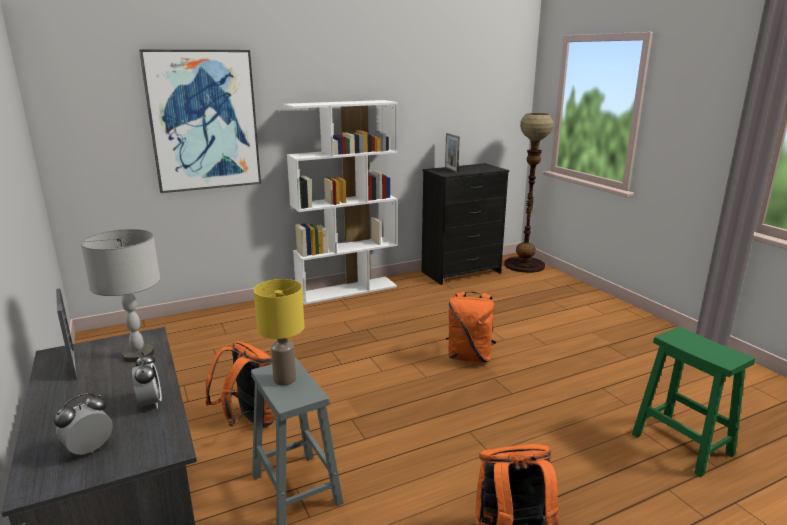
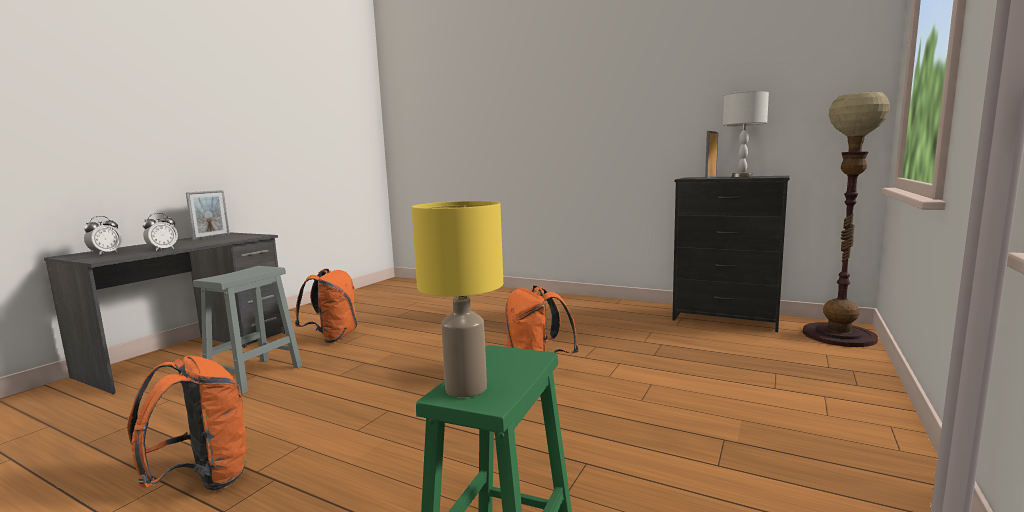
camera: 55 degrees right, 10 degrees down
(89, 449) = (105, 253): alarm clock -> alarm clock turned 105 degrees clockwise
(139, 355) = (230, 239): grey table lamp -> grey table lamp (742, 176)
(203, 121) = (475, 124): picture -> none
(284, 380) = (246, 272): yellow table lamp -> yellow table lamp (465, 388)
(347, 290) = (578, 300): white bookcase -> none

